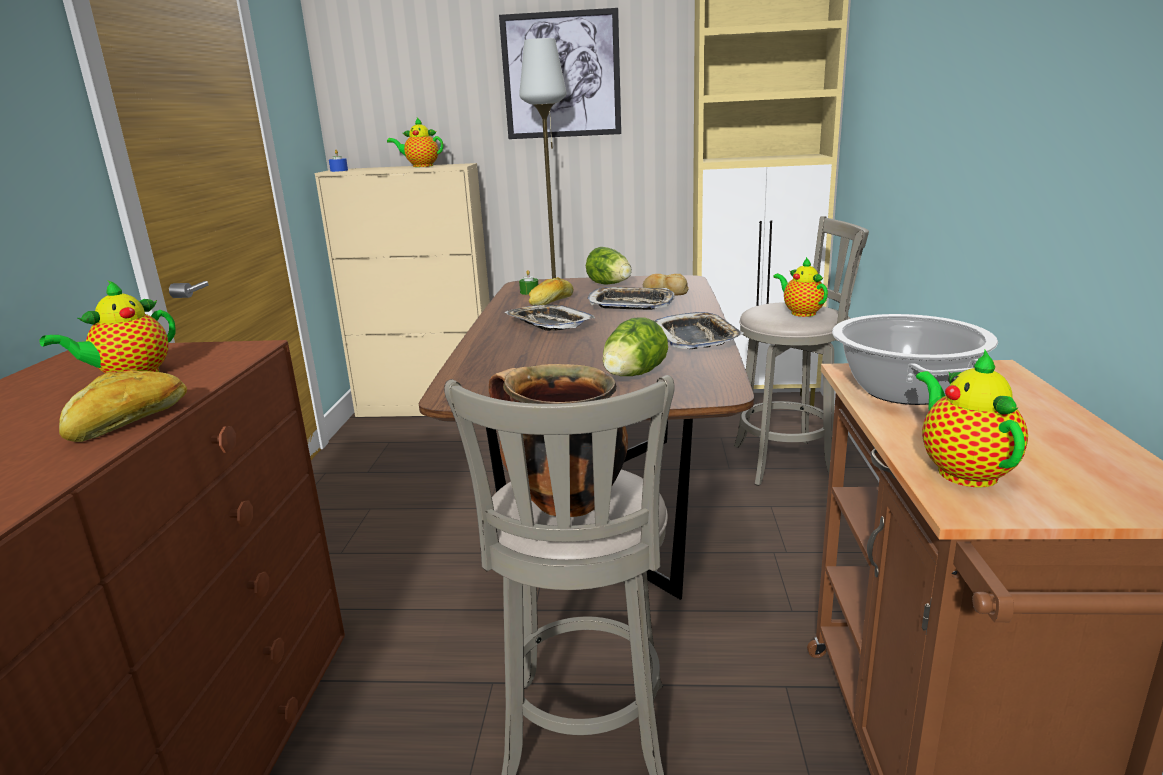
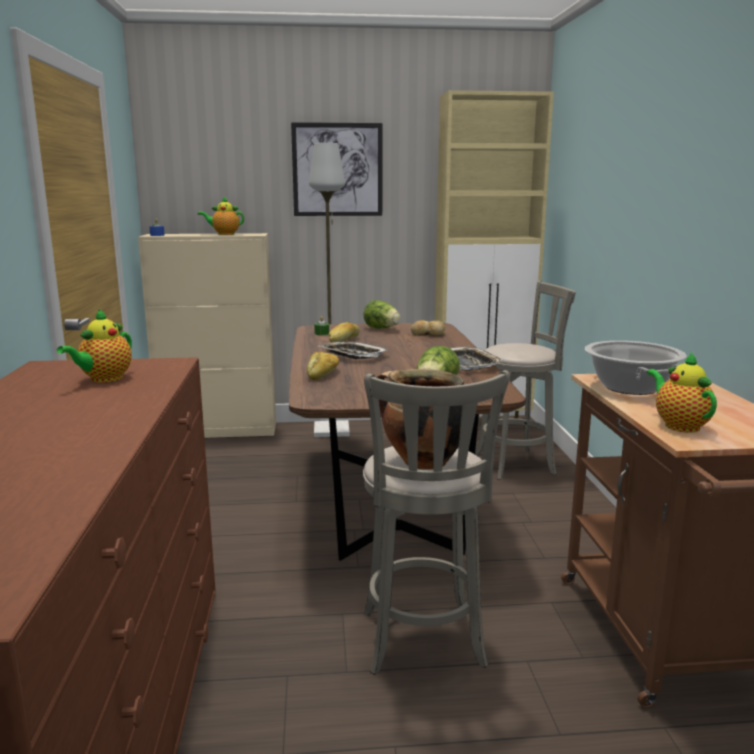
camera: 10 degrees left, 5 degrees down
(131, 421) = (142, 403): bread -> bread (323, 374)
(631, 305) = (406, 342): tray -> none
(801, 313) = (528, 349): teapot -> none

